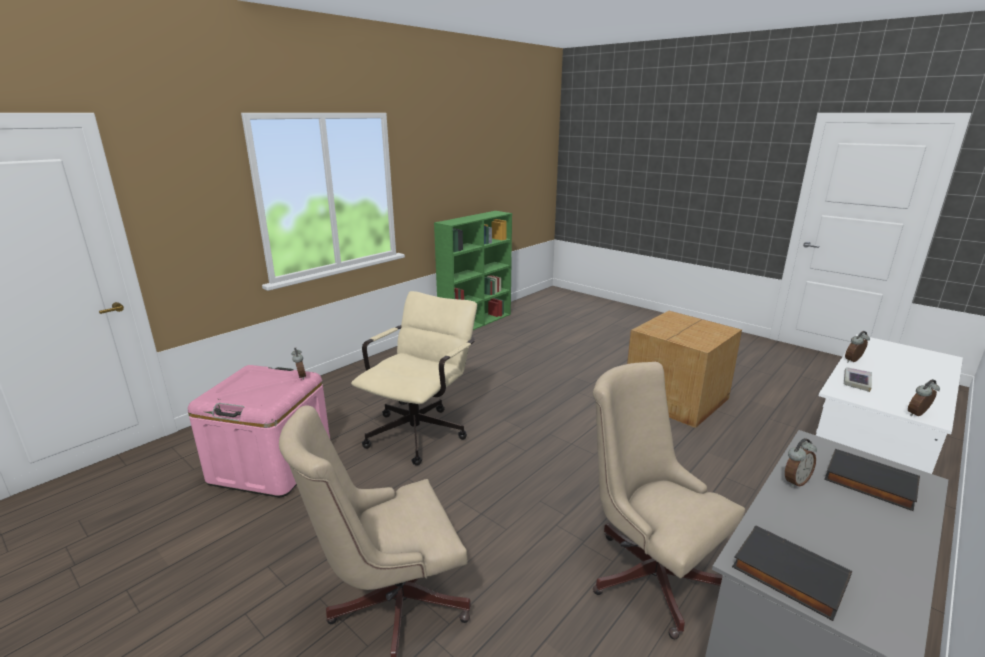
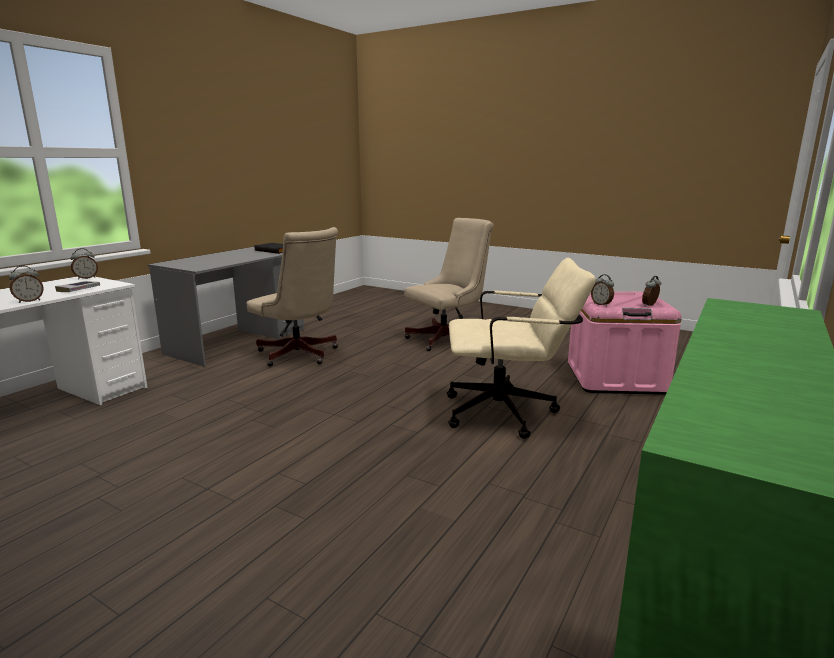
camera: 170 degrees right, 5 degrees down
(421, 430) = (509, 413): beige office chair -> beige office chair turned 105 degrees counterclockwise
(678, 399) = (138, 487): cardboard box -> none
(795, 481) = (235, 261): alarm clock -> alarm clock (650, 305)
(869, 483) = (196, 261): black book -> none

